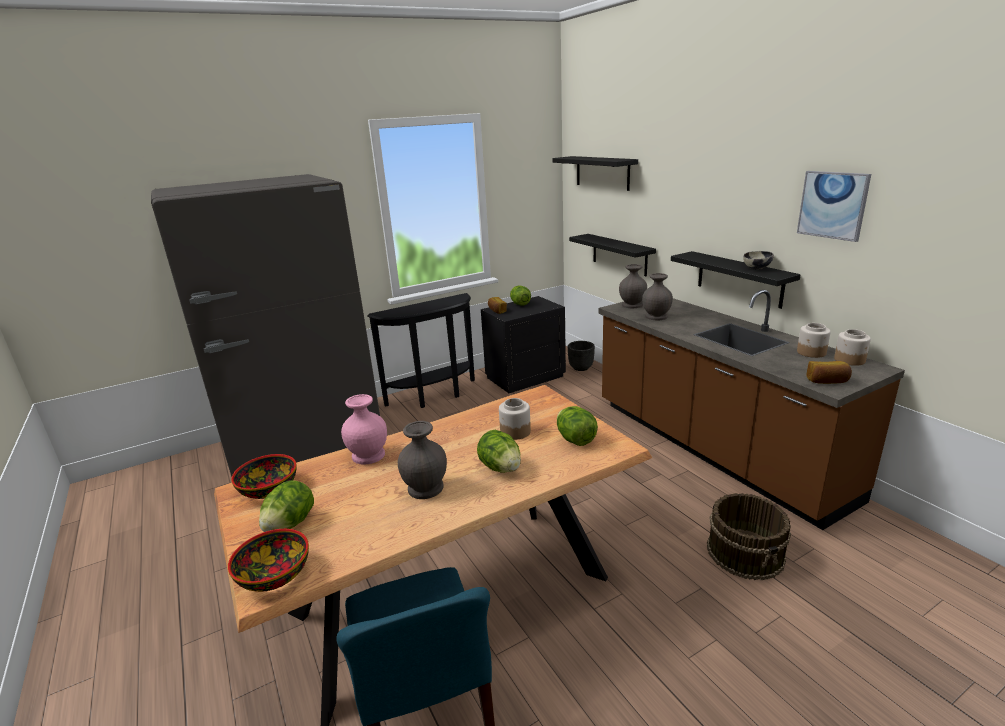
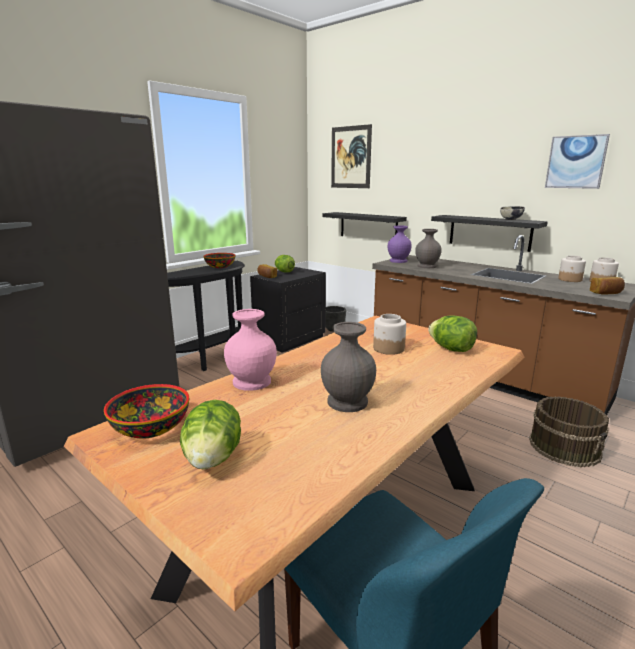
camera: 20 degrees left, 5 degrees down
(274, 576) = (242, 520): bowl -> bowl (220, 266)
(500, 468) = (407, 376): lettuce -> none
(602, 172) = (350, 157): black shelf -> picture
(631, 305) = (398, 261): grey vase -> purple vase

